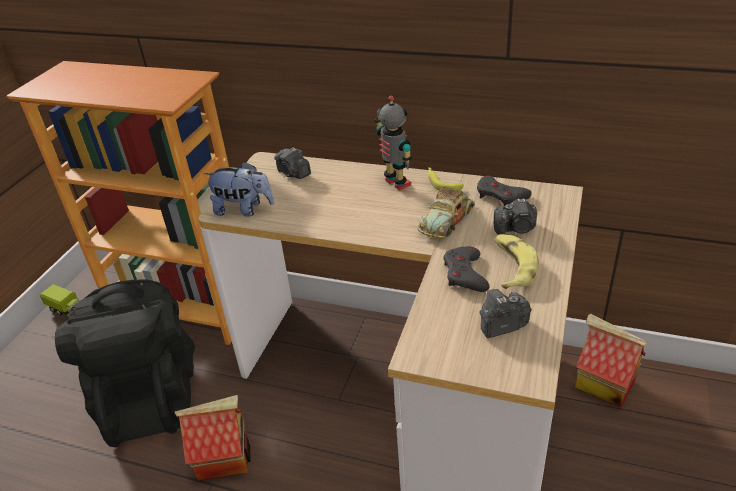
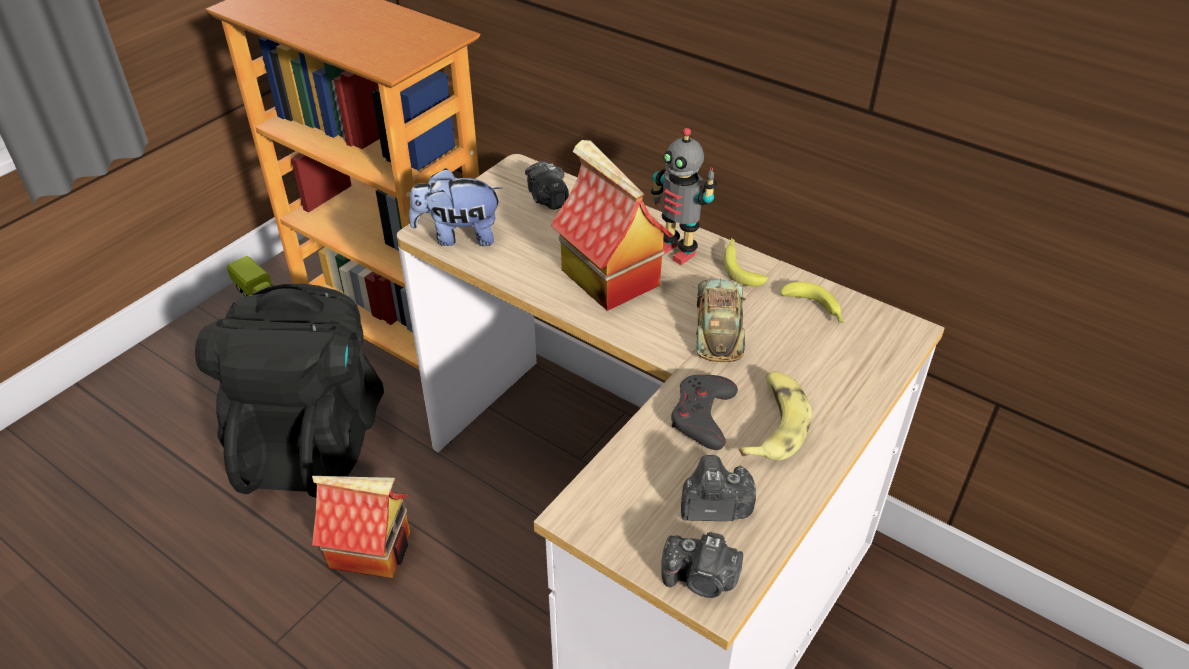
camera: 15 degrees right, 5 degrees up
(244, 209) = (459, 236): plush toy -> plush toy turned 150 degrees clockwise
(396, 184) = (677, 251): toy robot -> toy robot turned 150 degrees clockwise
(447, 220) = (719, 327): toy car -> toy car turned 135 degrees clockwise
(501, 195) = (815, 309): grey game controller -> banana
(516, 229) = (810, 367): camera -> camera (701, 579)
(603, 384) = (918, 612): toy house -> toy house (607, 277)

